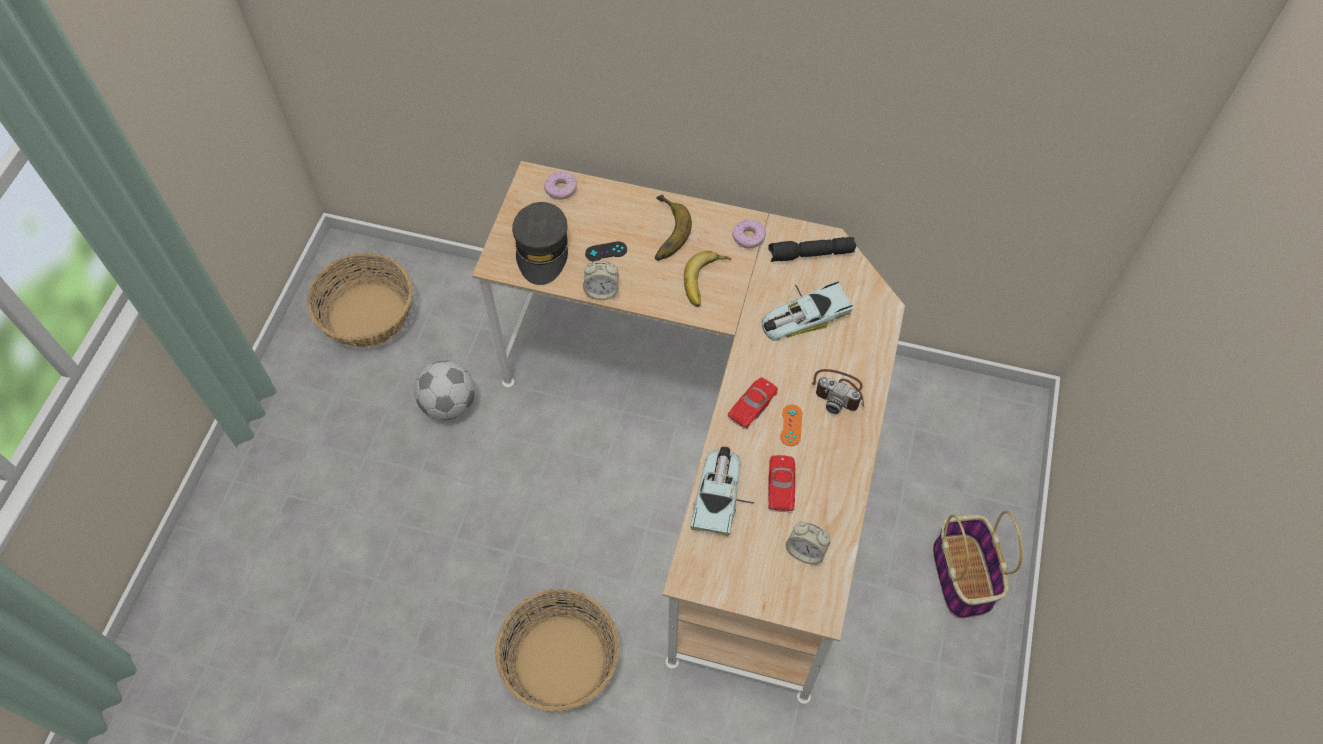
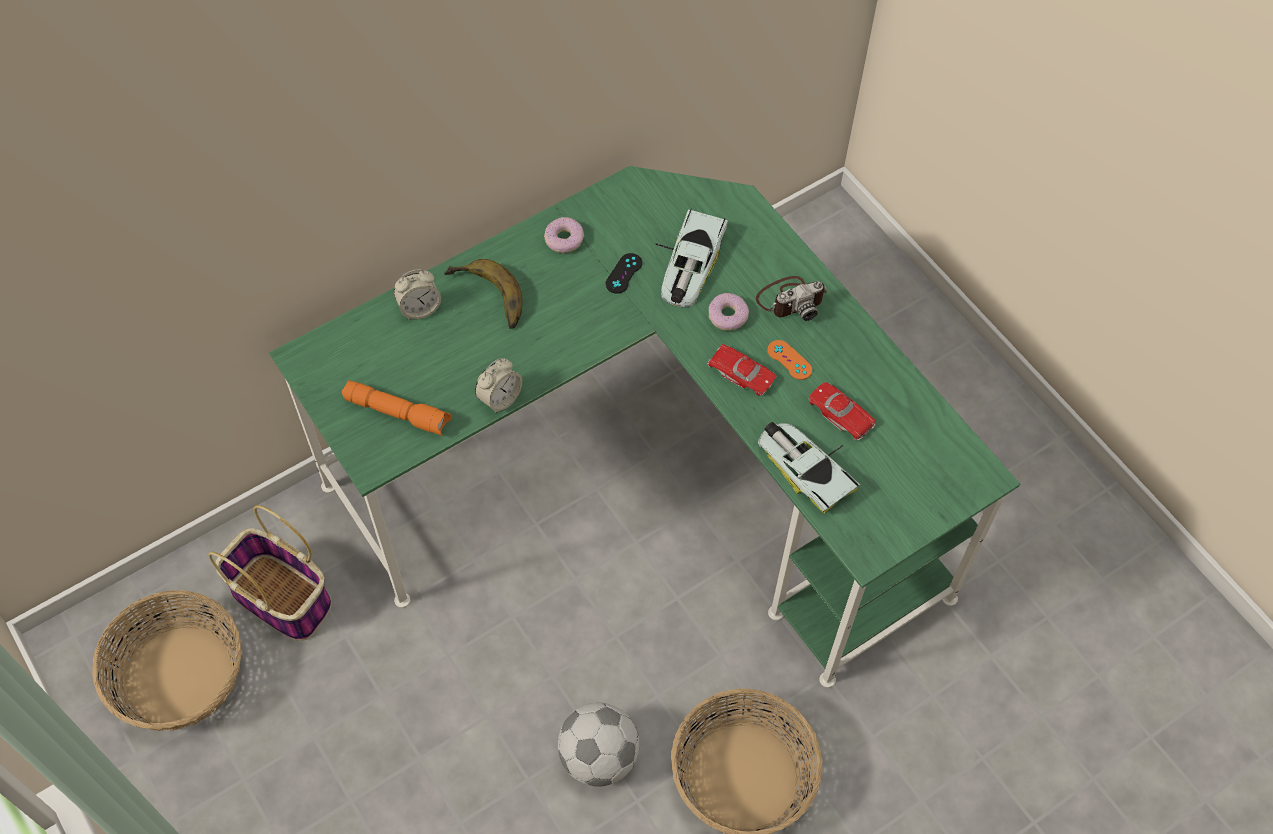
camera: 50 degrees left, 0 degrees up
(449, 404) = (371, 673): football -> football (599, 756)
(542, 250) = (398, 412): grey cap -> orange flashlight
(561, 189) = (343, 344): donut -> donut (728, 316)
(606, 251) = (458, 361): black game controller -> black game controller (624, 273)
(707, 281) = (578, 307): banana -> none
(712, 446) = (647, 477): beige desk -> green desk
(752, 405) = (741, 373): red toy car -> red toy car turned 135 degrees clockwise
(805, 551) = (919, 444): alarm clock -> alarm clock (419, 308)
(810, 255) = (632, 209): black flashlight -> none
(963, 577) = (948, 390): basket -> basket (283, 598)

